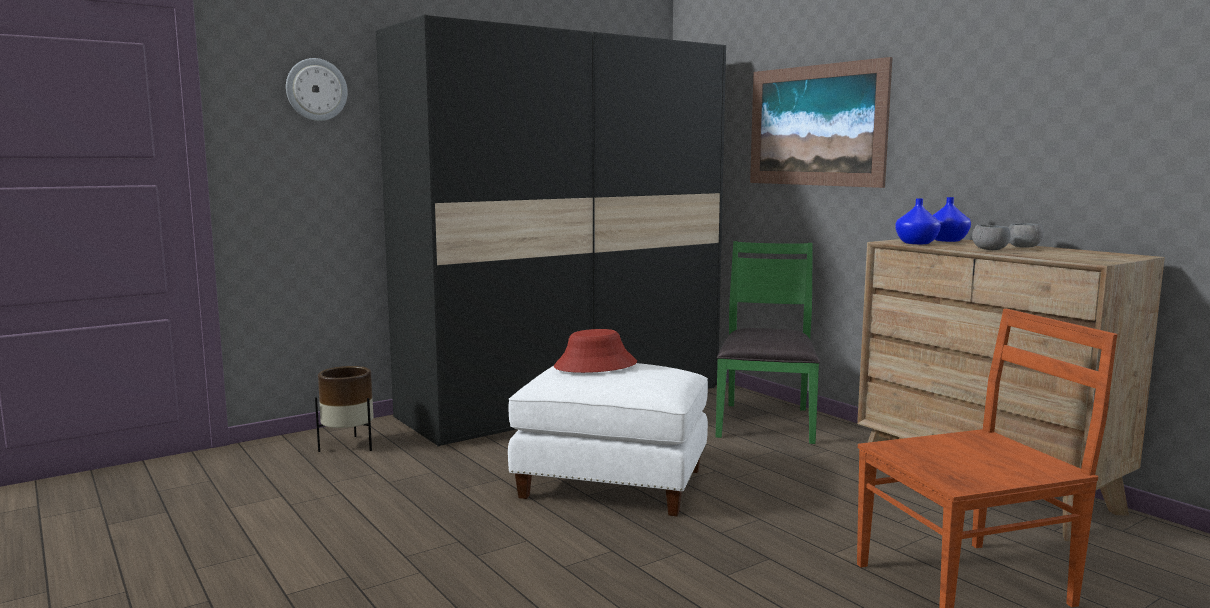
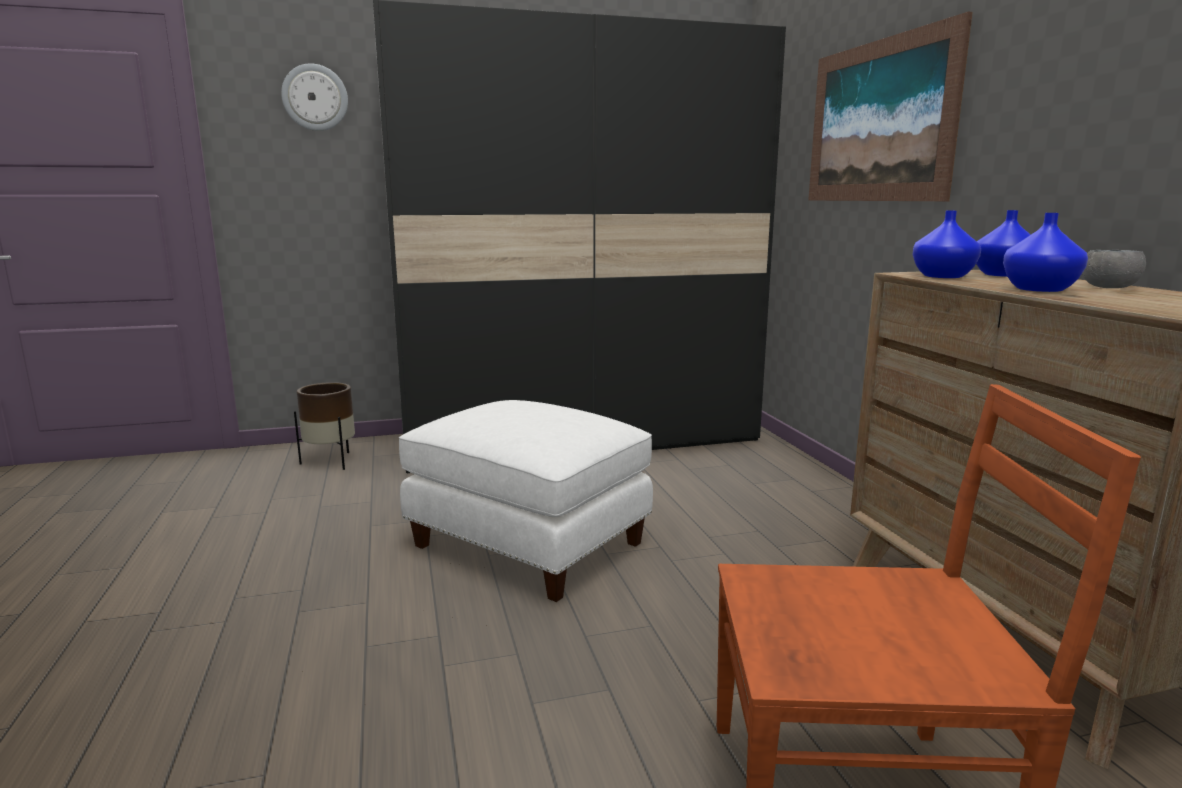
camera: 20 degrees right, 5 degrees up
(595, 365) = (512, 408): red hat -> none
(766, 422) = (779, 491): green chair -> none
(990, 250) = (1037, 289): grey bowl -> blue vase

